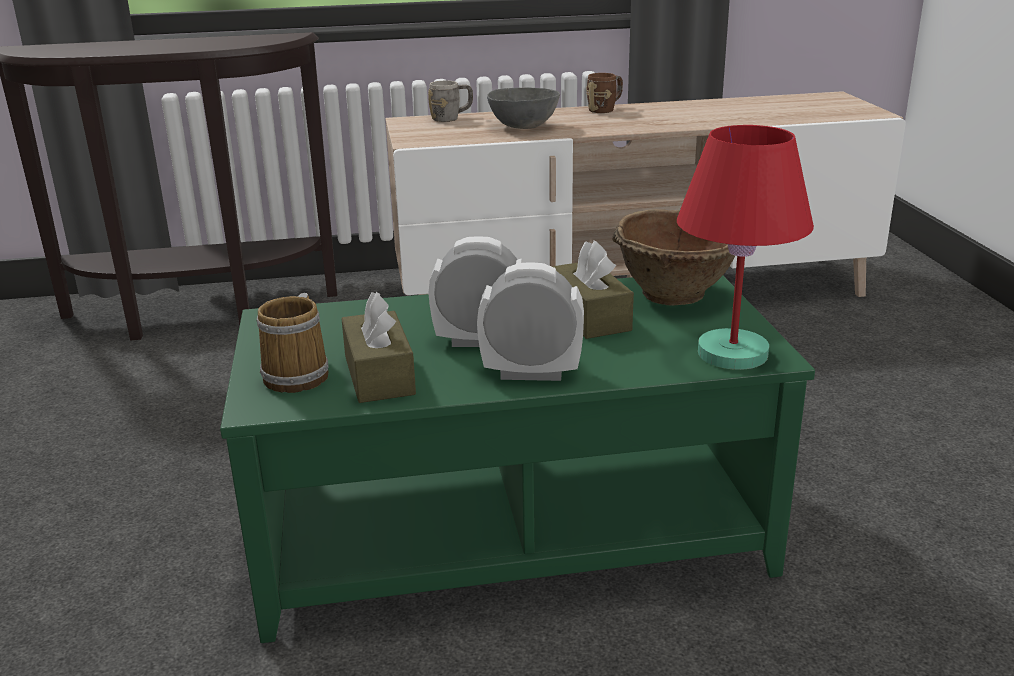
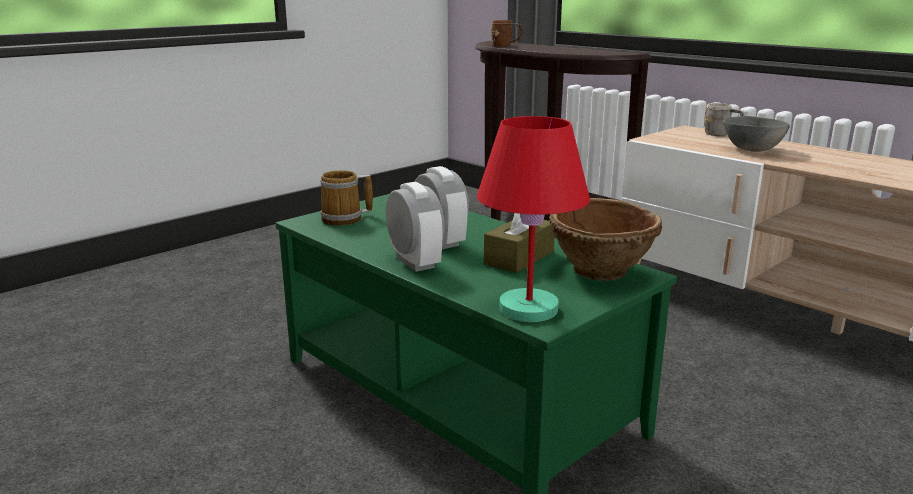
camera: 55 degrees right, 5 degrees down
(379, 375) = (365, 232): brown tissue box -> none
(605, 109) = (859, 156): brown mug -> brown mug (506, 46)

